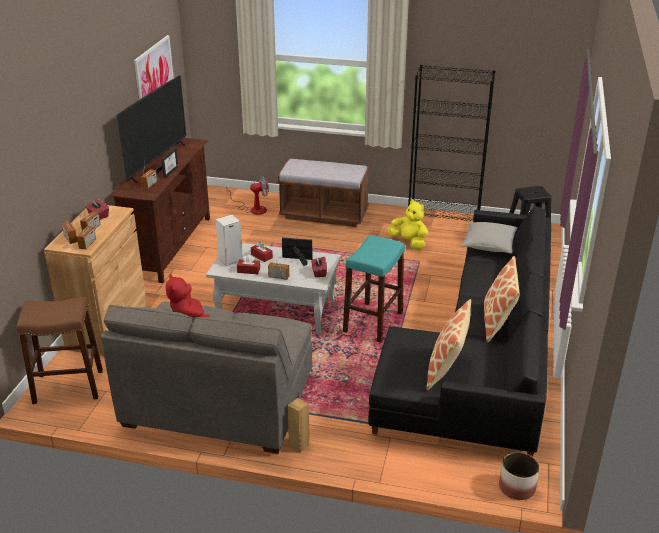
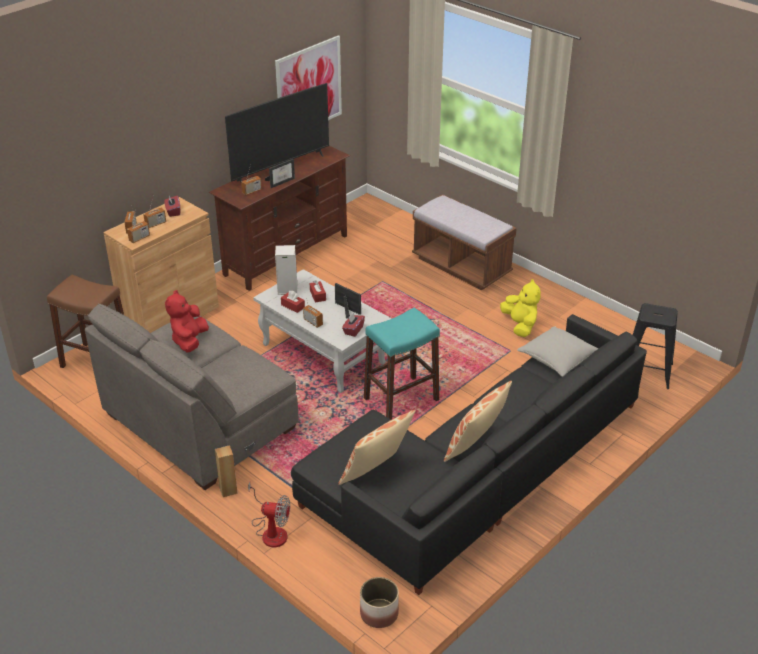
camera: 30 degrees right, 5 degrees up
(253, 209) = (397, 238): fan -> fan (271, 531)
(443, 220) = (582, 312): black bookcase -> none

